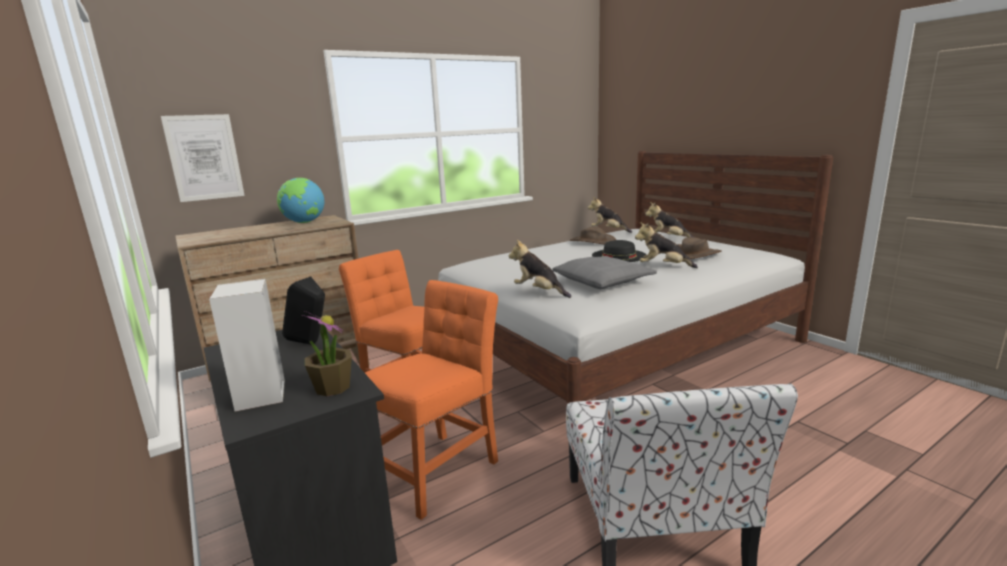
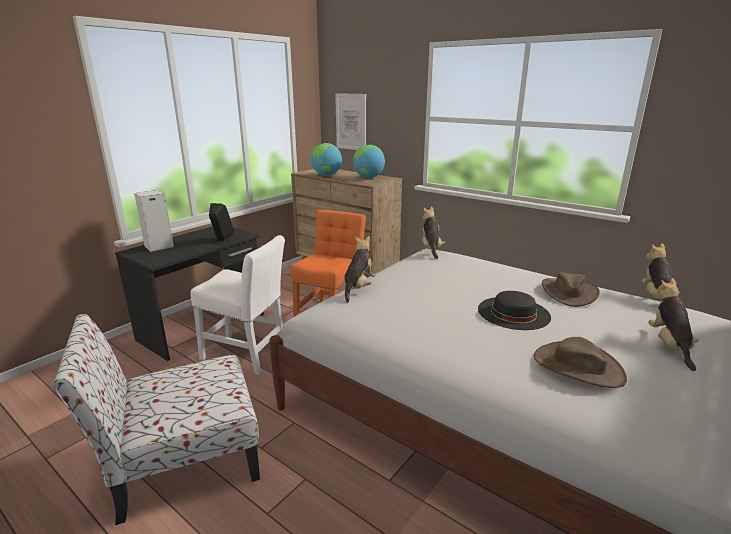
camera: 70 degrees right, 5 degrees up
(245, 234) = (326, 175): none -> globe
(332, 387) = (162, 257): potted plant -> none
(440, 469) = (247, 354): orange chair -> white chair
(603, 281) = (401, 312): grey pillow -> none
(663, 267) = (490, 345): plush toy -> plush toy (431, 249)

